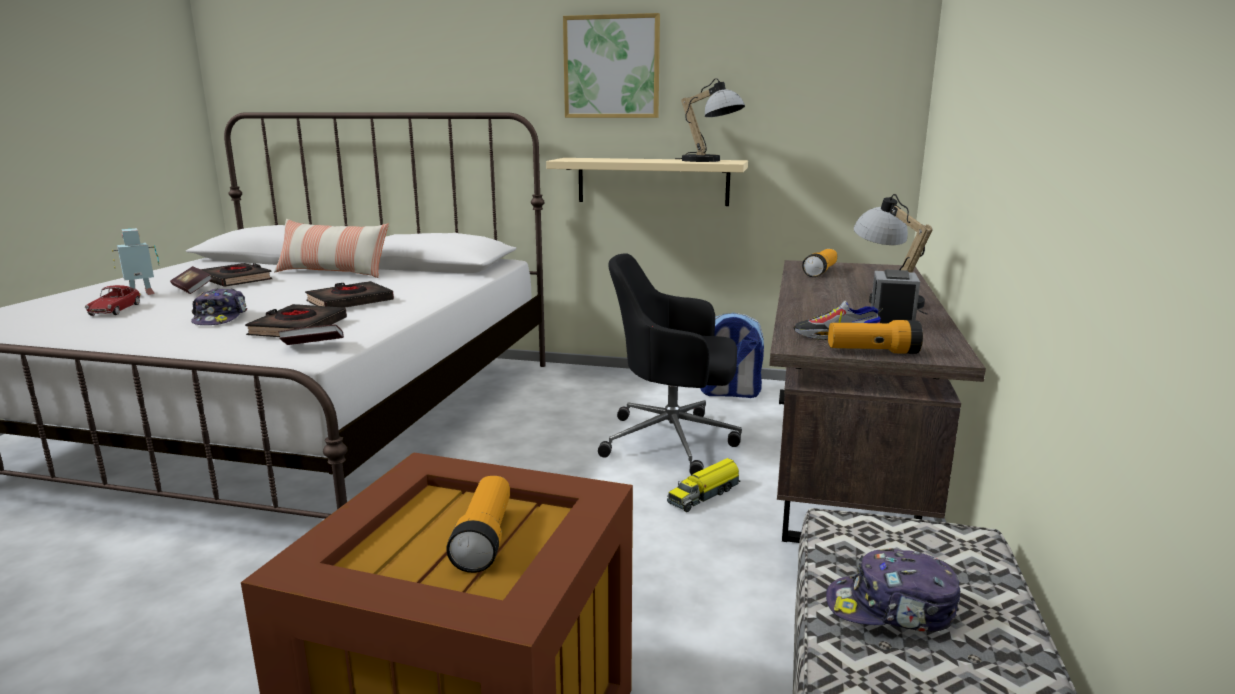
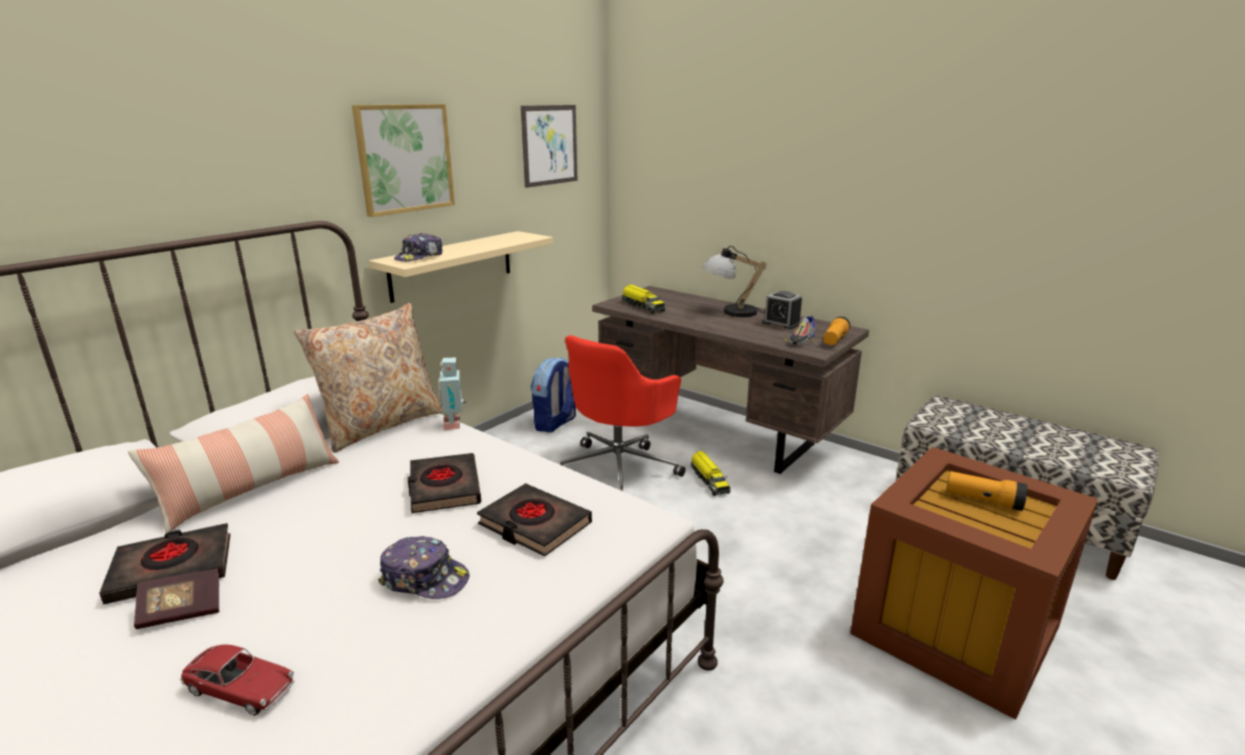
camera: 65 degrees left, 5 degrees up
(142, 295) = (151, 666): toy robot -> toy robot (454, 424)
(313, 347) = (620, 519): book -> none
(447, 274) = (381, 425): none -> beige pillow
(673, 441) = (620, 468): black office chair -> red office chair
(709, 161) = (513, 238): table lamp -> none
(815, 62) = (549, 145): none -> picture
(820, 272) = (642, 306): flashlight -> toy truck
(891, 609) = (1002, 434): cap -> cap (420, 257)

